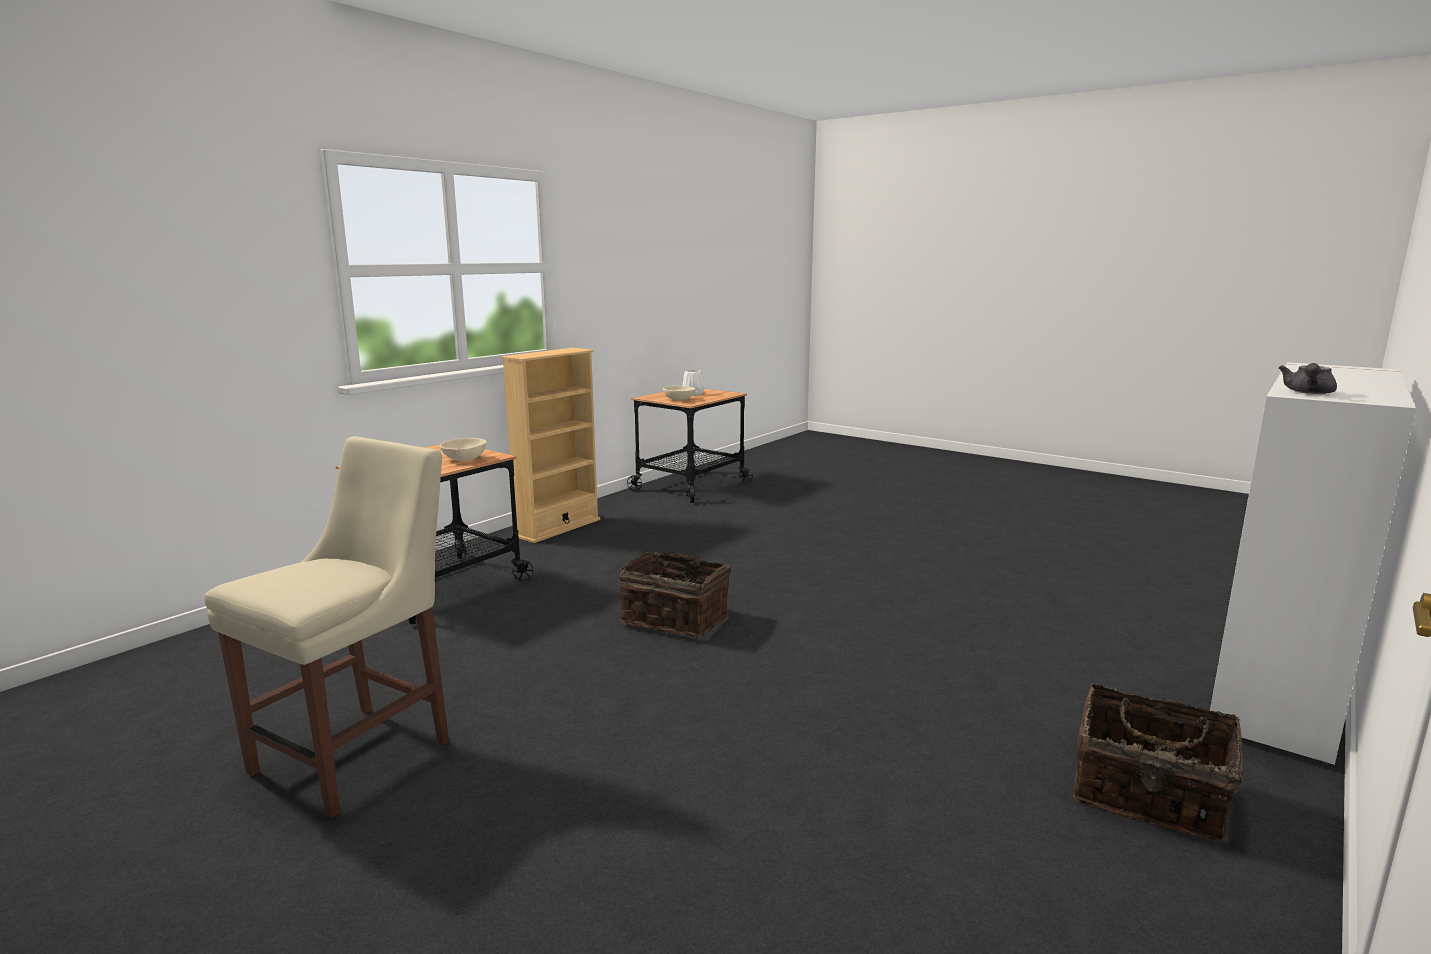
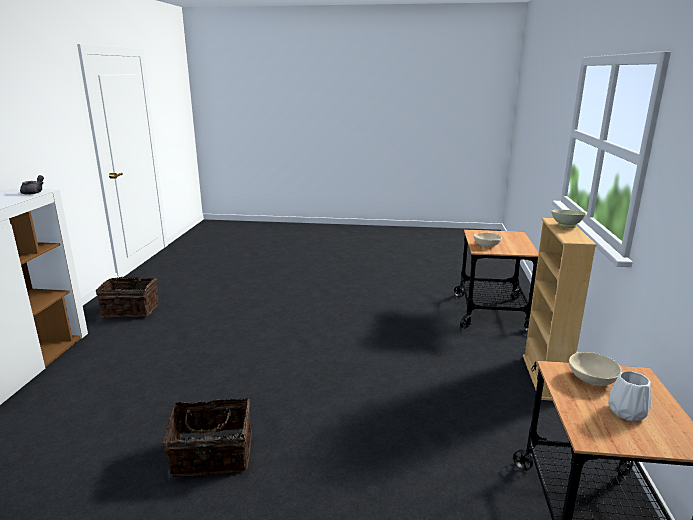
camera: 150 degrees right, 5 degrees up
(360, 752) = (384, 266): beige chair -> none
(538, 353) = (566, 226): none -> beige bowl
(676, 618) = (352, 328): basket -> basket (212, 456)

